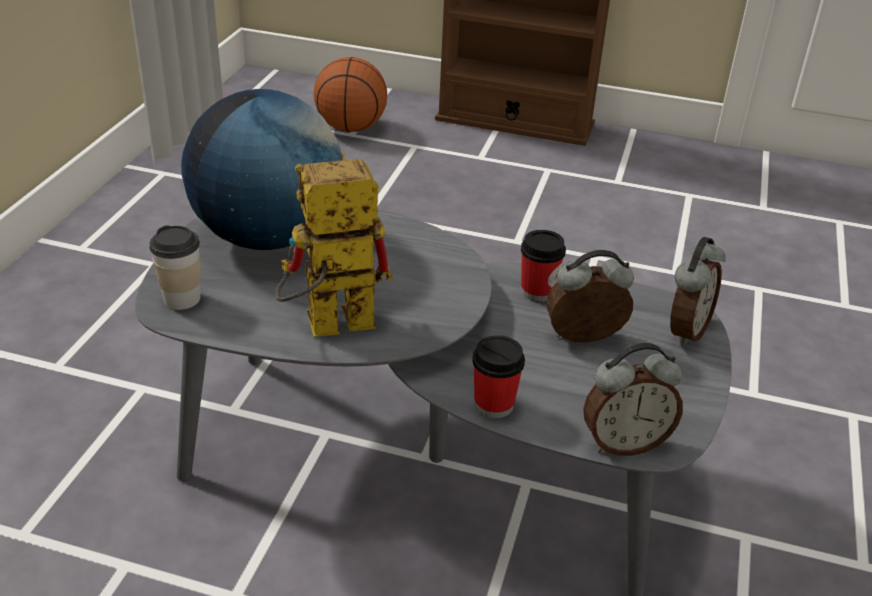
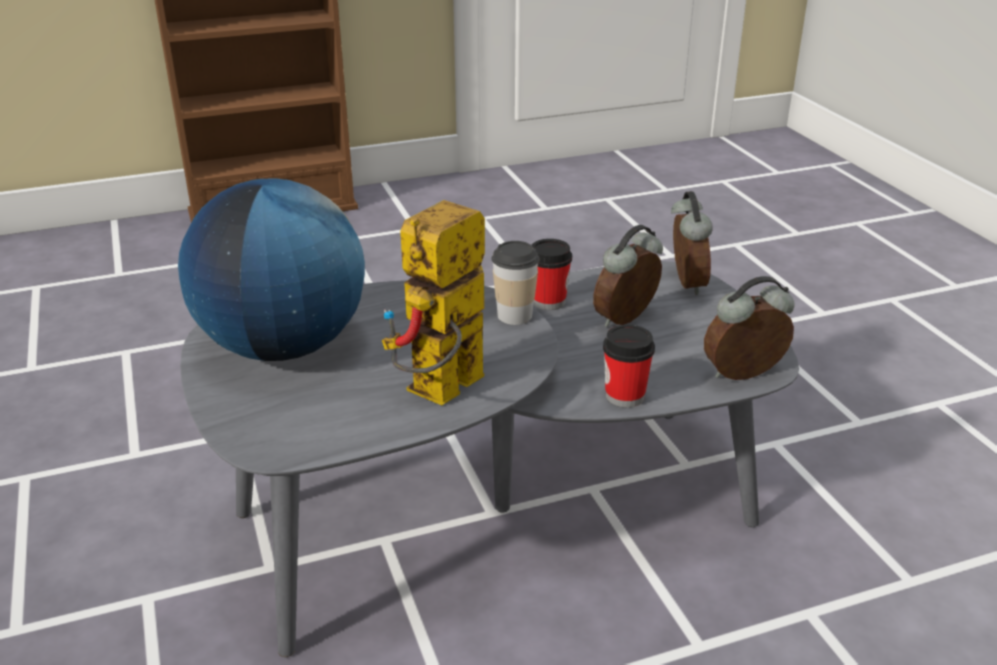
camera: 35 degrees left, 5 degrees down
(182, 299) = (271, 433): cup -> cup (514, 315)
(351, 128) = (112, 268): basketball -> none
(624, 443) = (744, 377): alarm clock -> alarm clock turned 150 degrees counterclockwise

